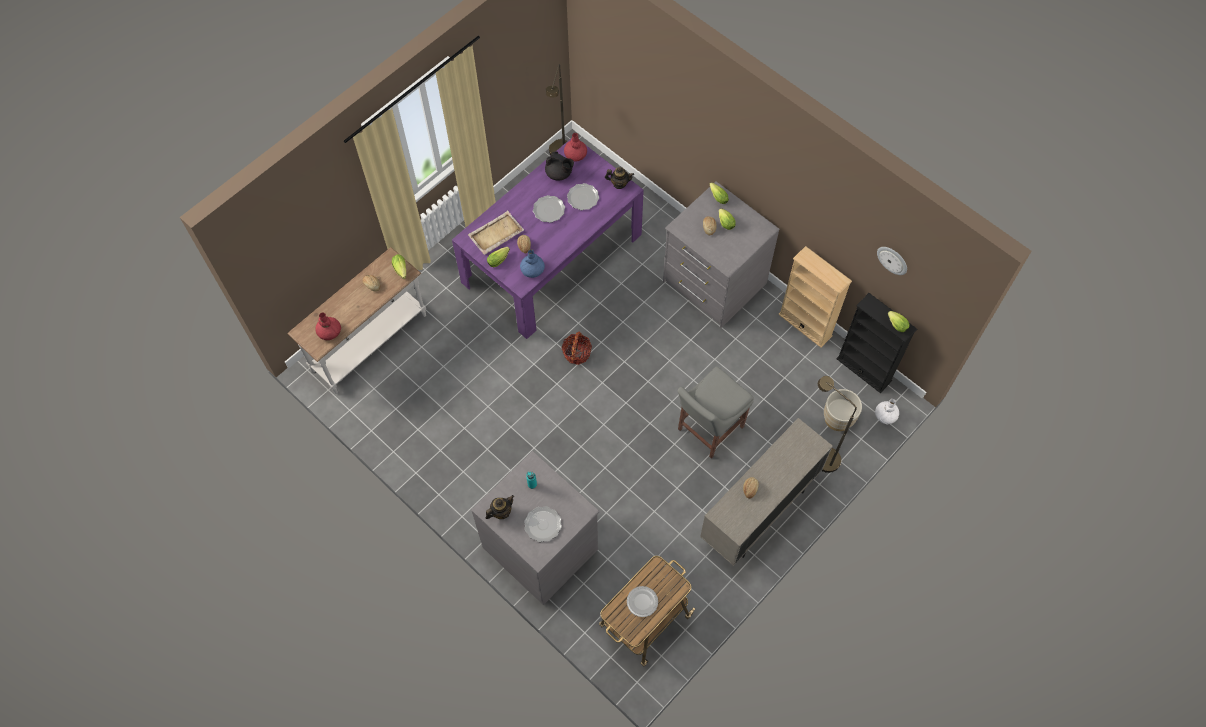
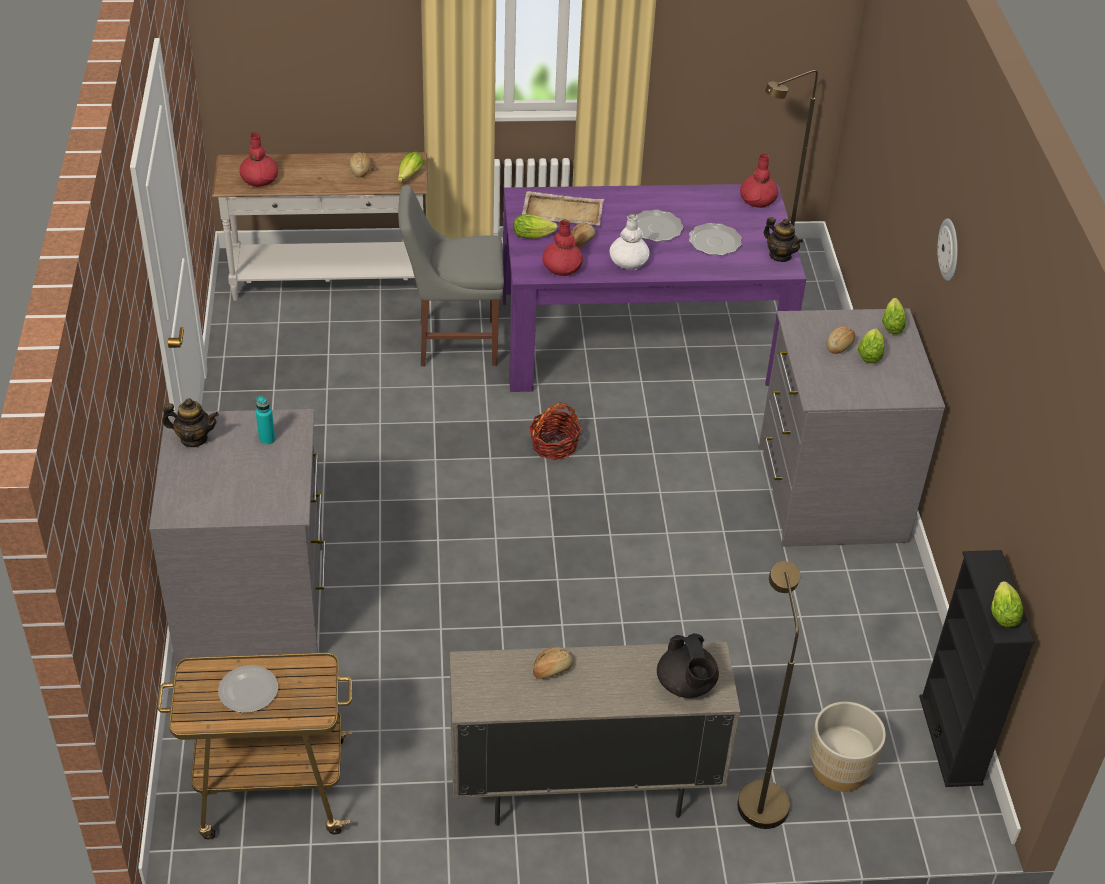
camera: 40 degrees right, 20 degrees down
(532, 269) = (562, 267): blue vase -> red vase
(542, 525) = (222, 486): plate -> none
(559, 173) = (713, 205): black teapot -> black teapot (686, 685)
(708, 429) = (627, 642): grey chair -> grey chair (452, 342)
(805, 325) = (915, 626): beige bookcase -> none
(885, 415) = (923, 820): white vase -> white vase (628, 261)
(892, 260) = (1047, 469): wall clock -> wall clock (950, 249)

